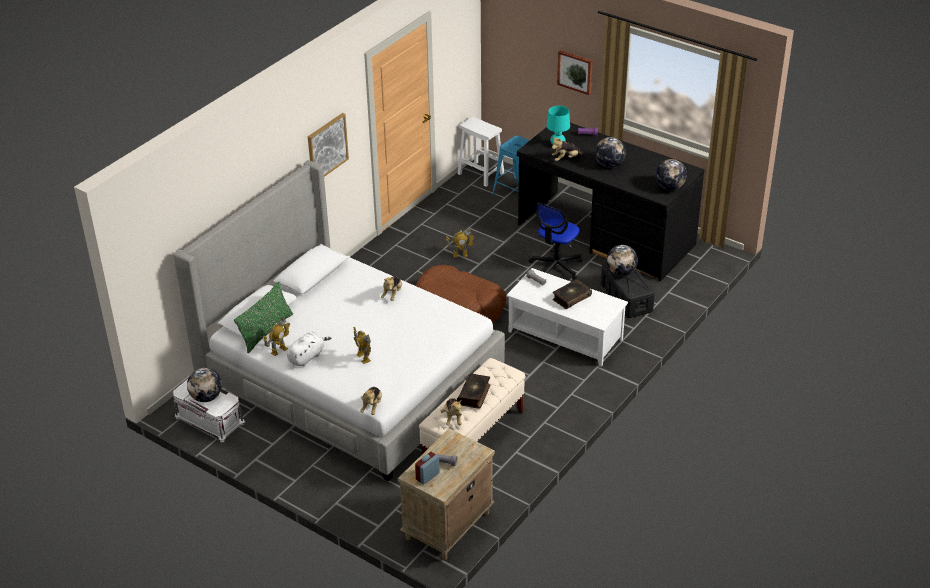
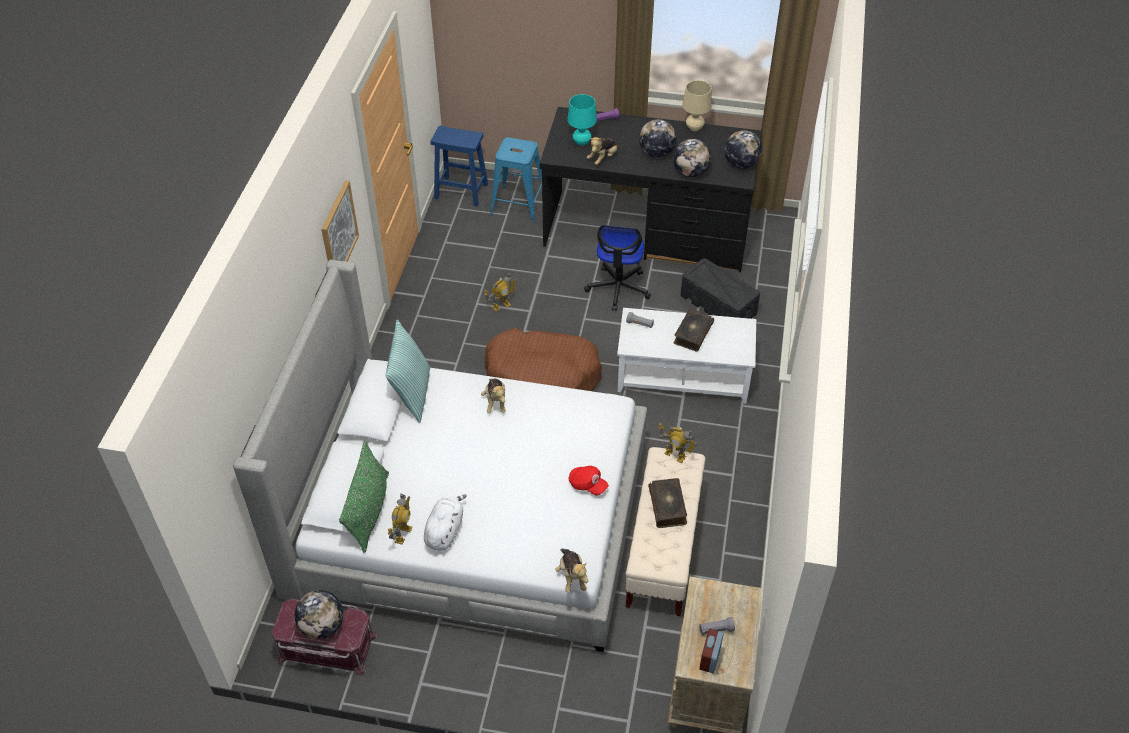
camera: 25 degrees left, 10 degrees up
(209, 420) = (326, 647): white storage box -> red storage box
(339, 274) = (411, 394): none -> pillow
(363, 358) = (517, 508): toy robot -> toy robot (675, 455)
(420, 359) = (587, 485): none -> red cap
(452, 418) = (662, 549): plush toy -> none
(481, 174) = (462, 191): white stool -> blue stool
(575, 71) = (572, 45): picture -> none
(621, 272) = (710, 278): globe -> globe (690, 173)
(651, 155) = (694, 128): none -> beige table lamp

